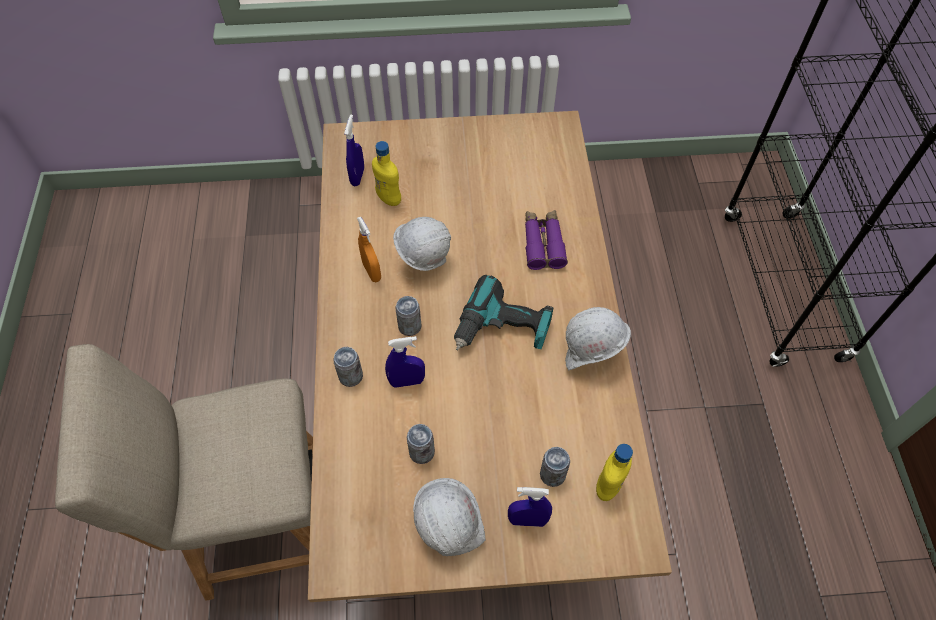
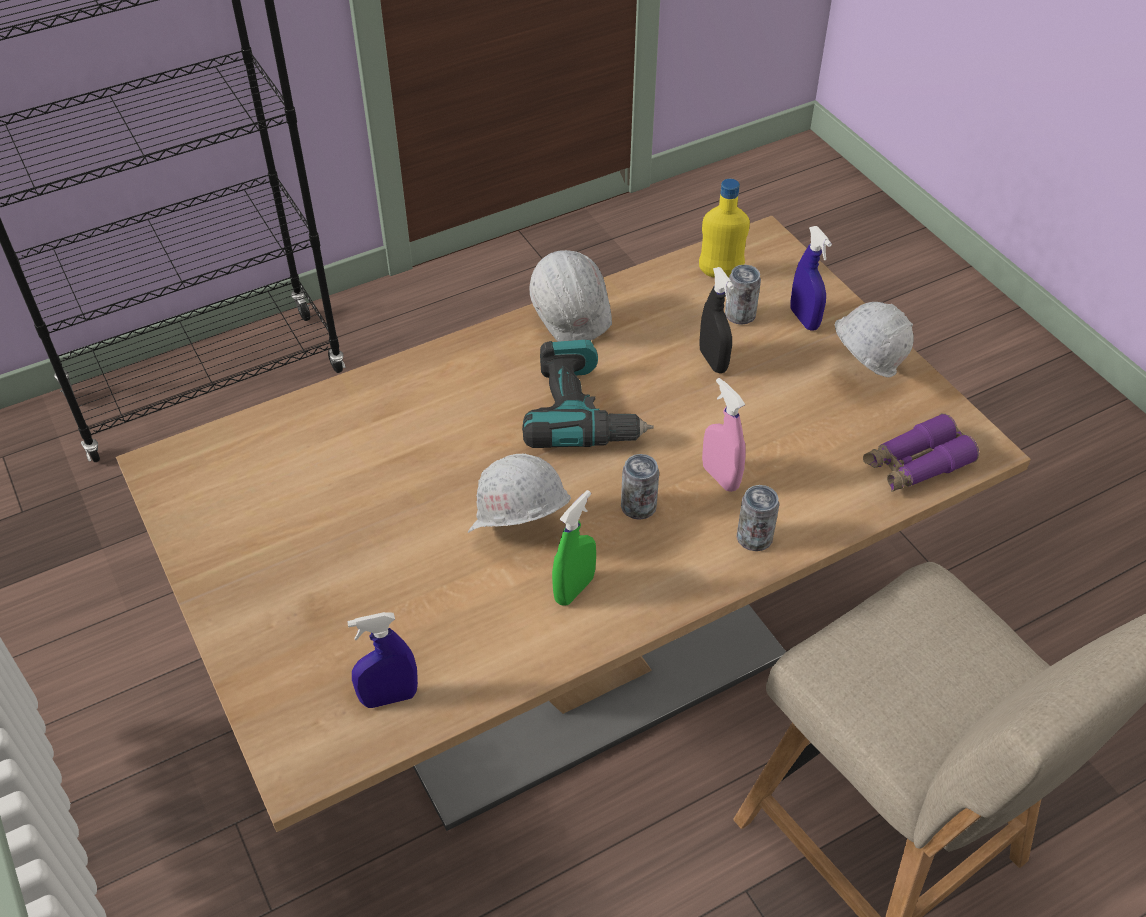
camera: 115 degrees left, 10 degrees down
(372, 272) = (574, 589): orange spray bottle -> green spray bottle
(389, 198) = (418, 629): yellow bottle -> none
(407, 381) = (720, 477): blue spray bottle -> pink spray bottle
(421, 452) = (799, 428): can -> none
(512, 430) = (713, 361): none -> black spray bottle
(543, 243) = (417, 416): purple binoculars -> purple binoculars (916, 464)

